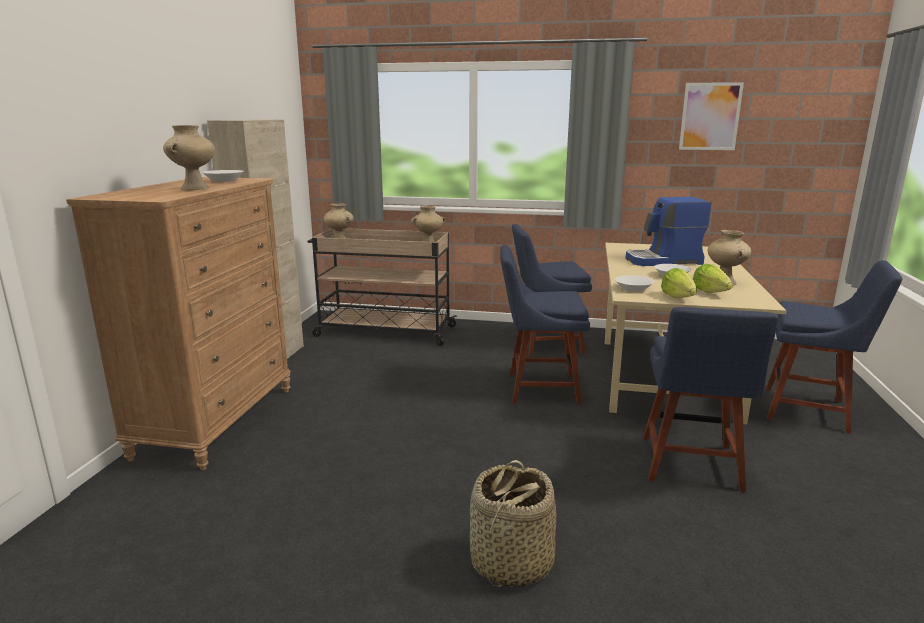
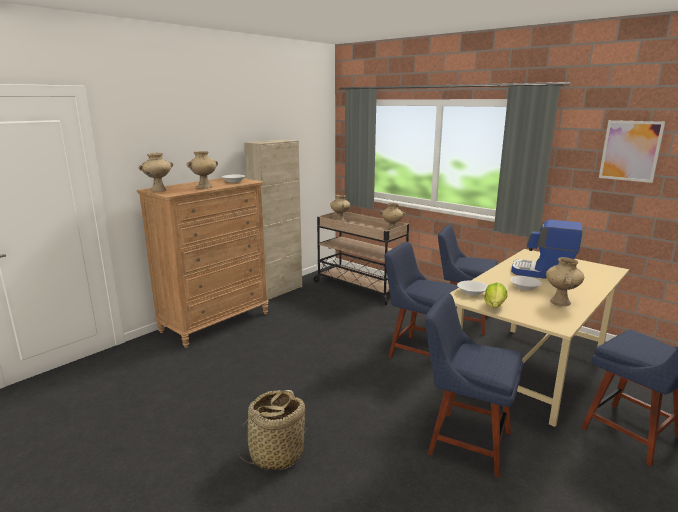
camera: 30 degrees right, 0 degrees up
(118, 196) = (158, 190): none -> beige vase
(691, 466) = (465, 441): blue chair -> blue chair turned 75 degrees clockwise
(710, 292) = (531, 307): lettuce -> none

